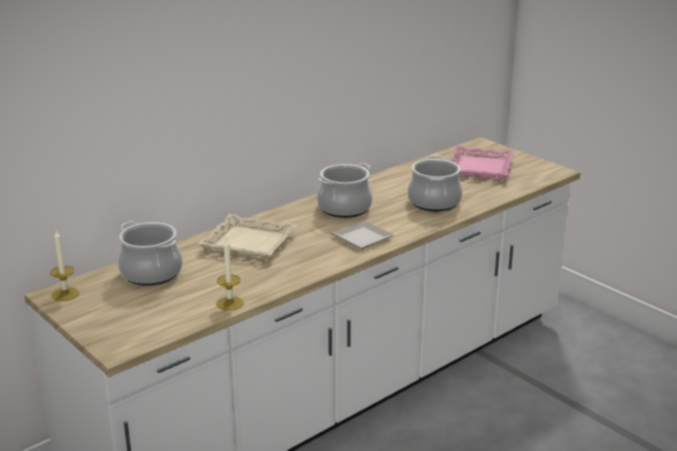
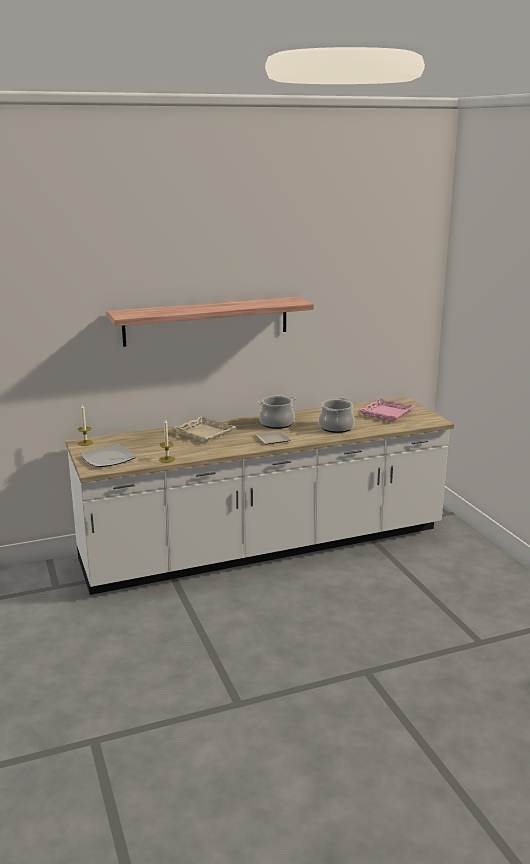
camera: 20 degrees right, 5 degrees down
(128, 319) = (108, 458): none -> plate
(151, 273) = (137, 440): cooking pot -> none
(228, 60) = (206, 321): none -> shelf

